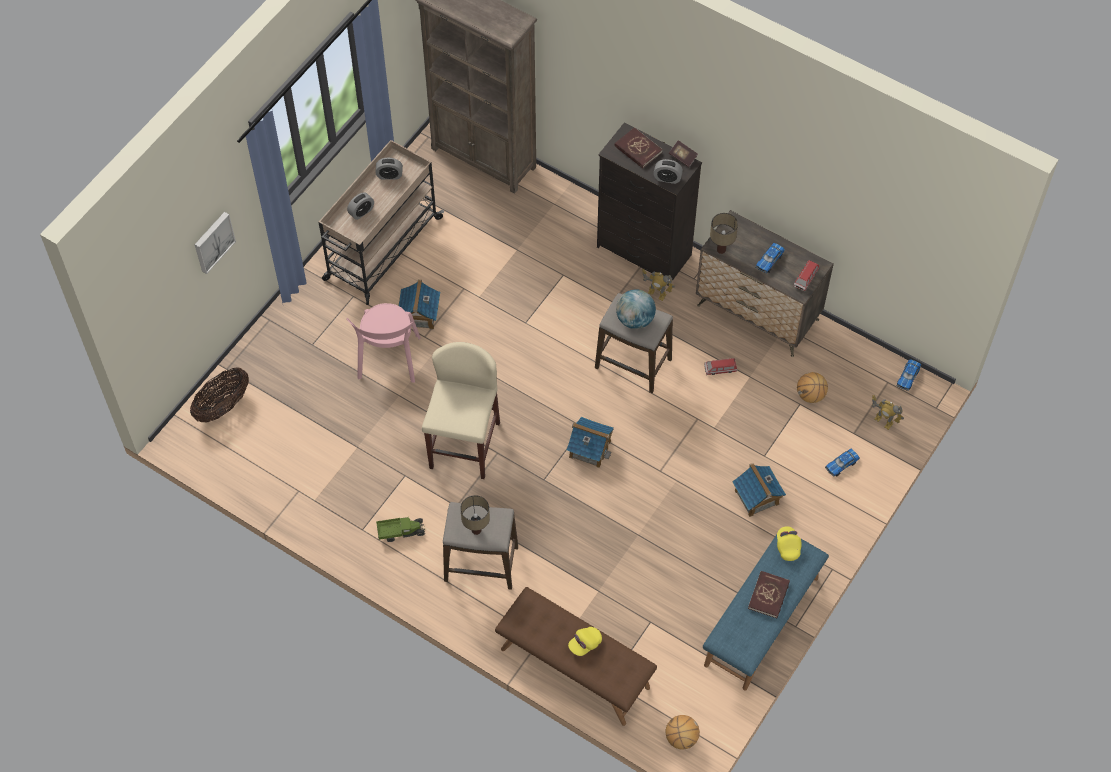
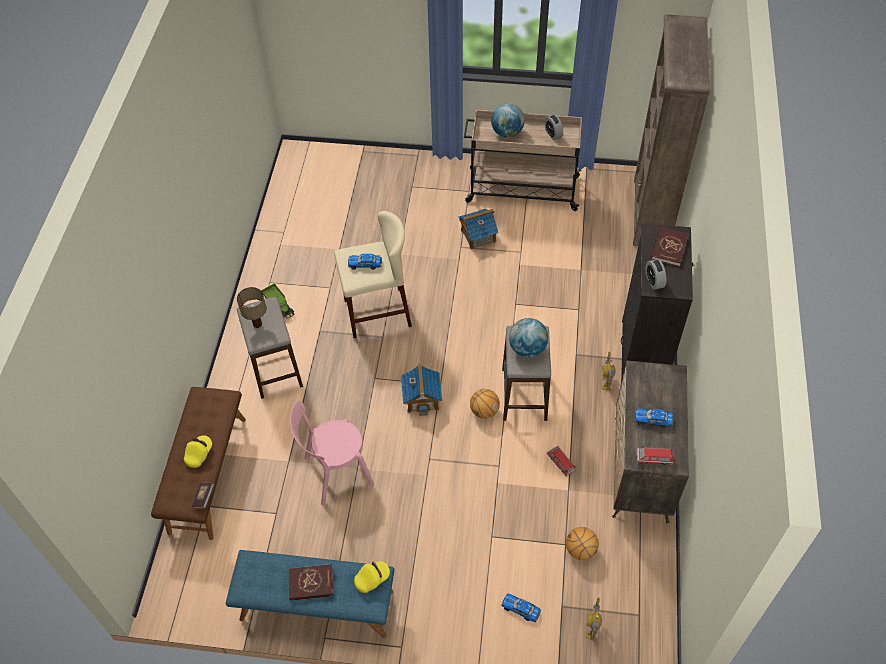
camera: 65 degrees right, 5 degrees down
(213, 241) = (381, 33): picture -> none
(223, 406) = (331, 162): basket -> none
(361, 212) = (507, 133): alarm clock -> globe
(388, 361) = (425, 235): pink chair -> pink chair (335, 473)
(585, 644) = (199, 454): yellow cap -> yellow cap turned 90 degrees clockwise
(681, 738) = (171, 585): basketball -> basketball (484, 411)
(683, 157) = (686, 283): book -> book (204, 498)
(720, 250) = (636, 376): table lamp -> none
(756, 497) = (444, 548): toy house -> none
(908, 377) = (657, 632): toy car -> toy car (365, 264)

